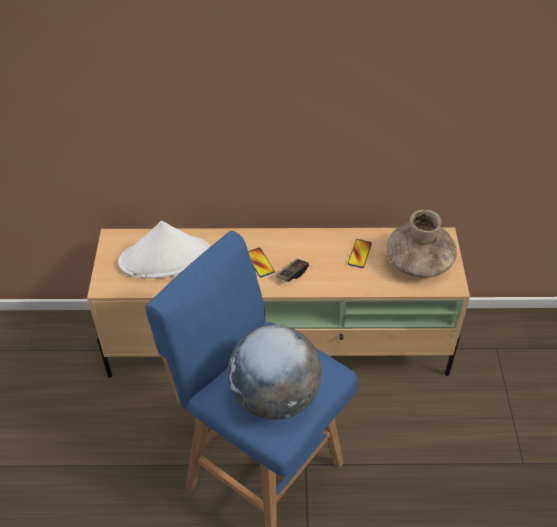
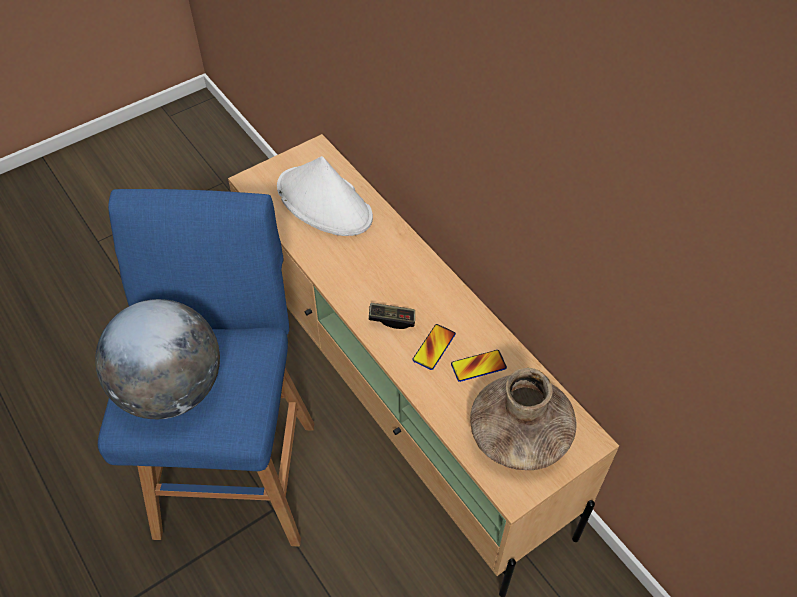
camera: 55 degrees right, 5 degrees up
(259, 263) = (384, 281): phone -> phone (434, 347)

